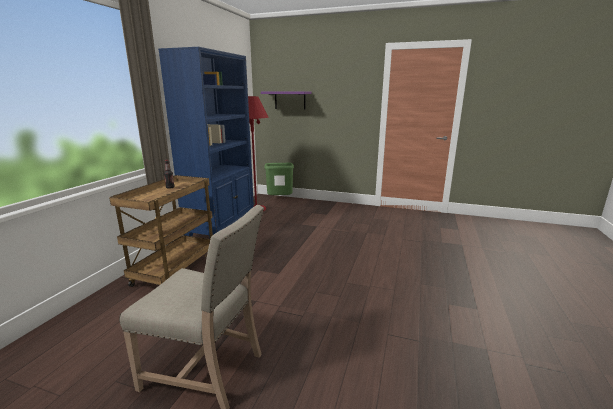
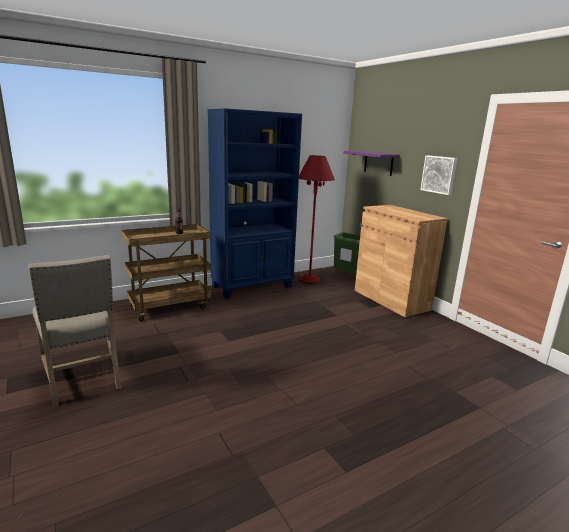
camera: 40 degrees right, 0 degrees up
(329, 205) = (391, 300): none -> brown cabinet
(351, 103) = (439, 174): none -> picture

